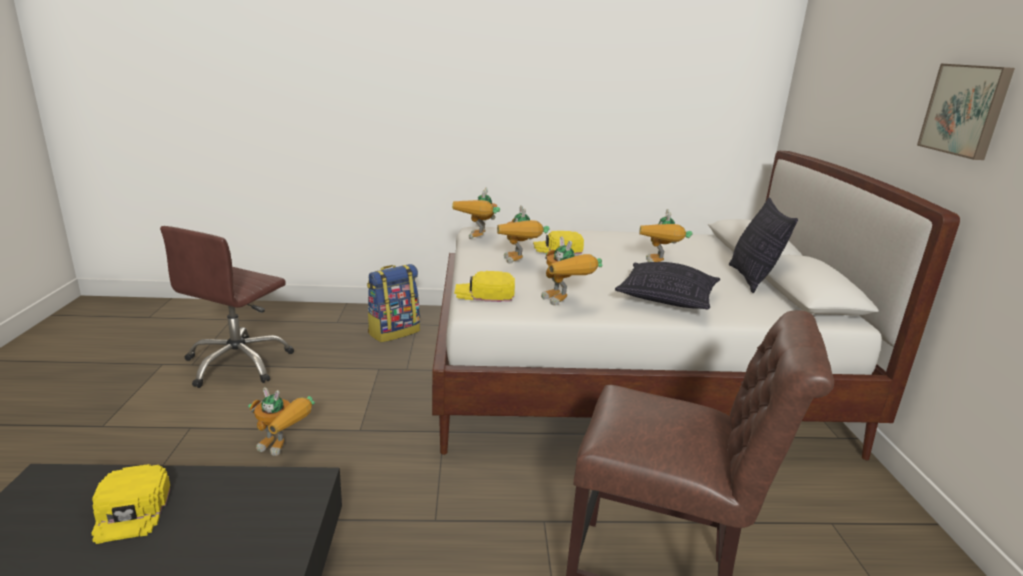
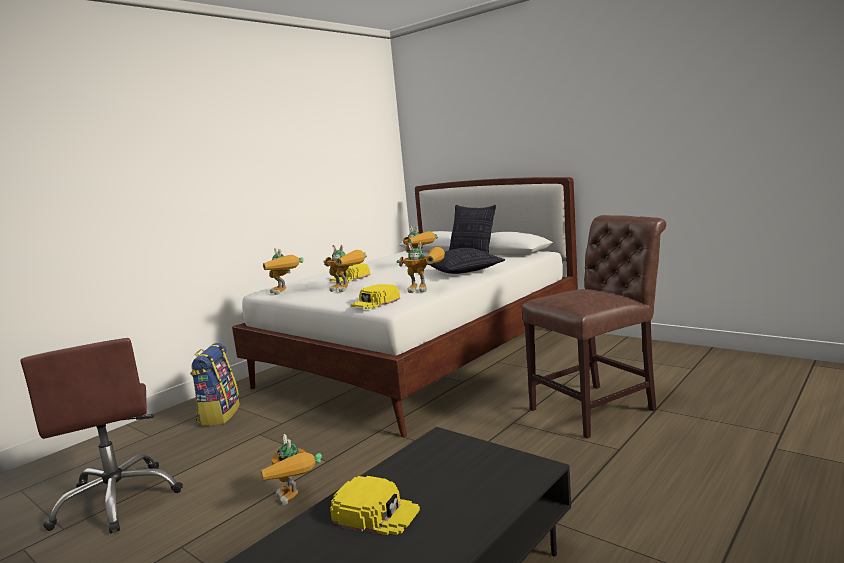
camera: 45 degrees left, 10 degrees down
(284, 447) = (295, 500): toy robot -> toy robot turned 90 degrees clockwise
(966, 110) = (551, 126): picture -> none

